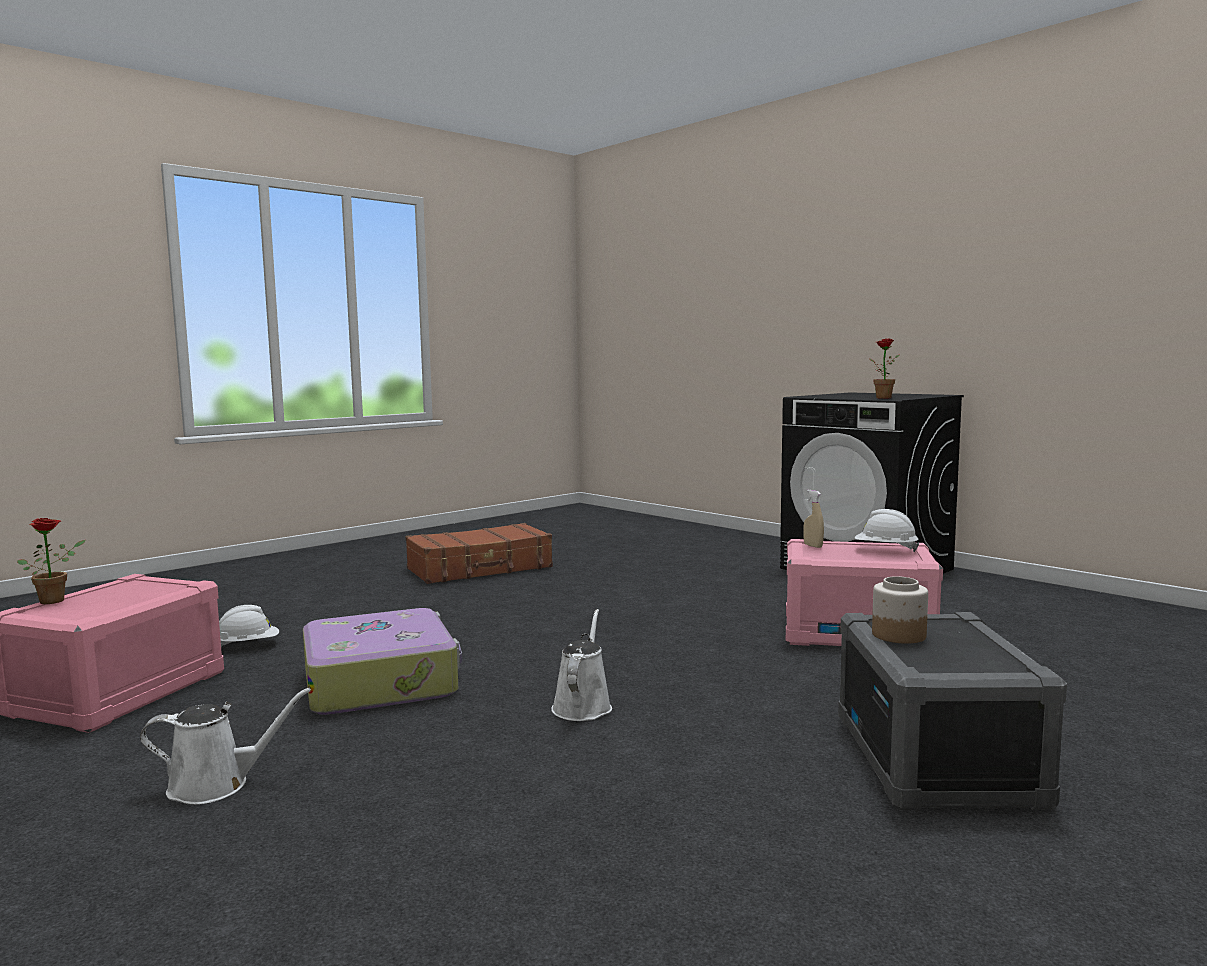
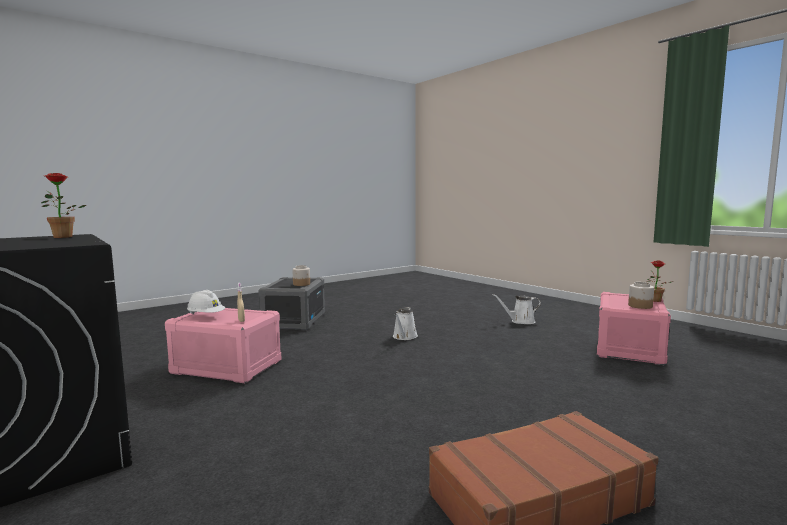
camera: 175 degrees left, 0 degrees up
(131, 587) = (640, 306): none -> jar
(247, 646) = (619, 373): white hard hat -> none
(381, 681) = (503, 349): suitcase -> none

